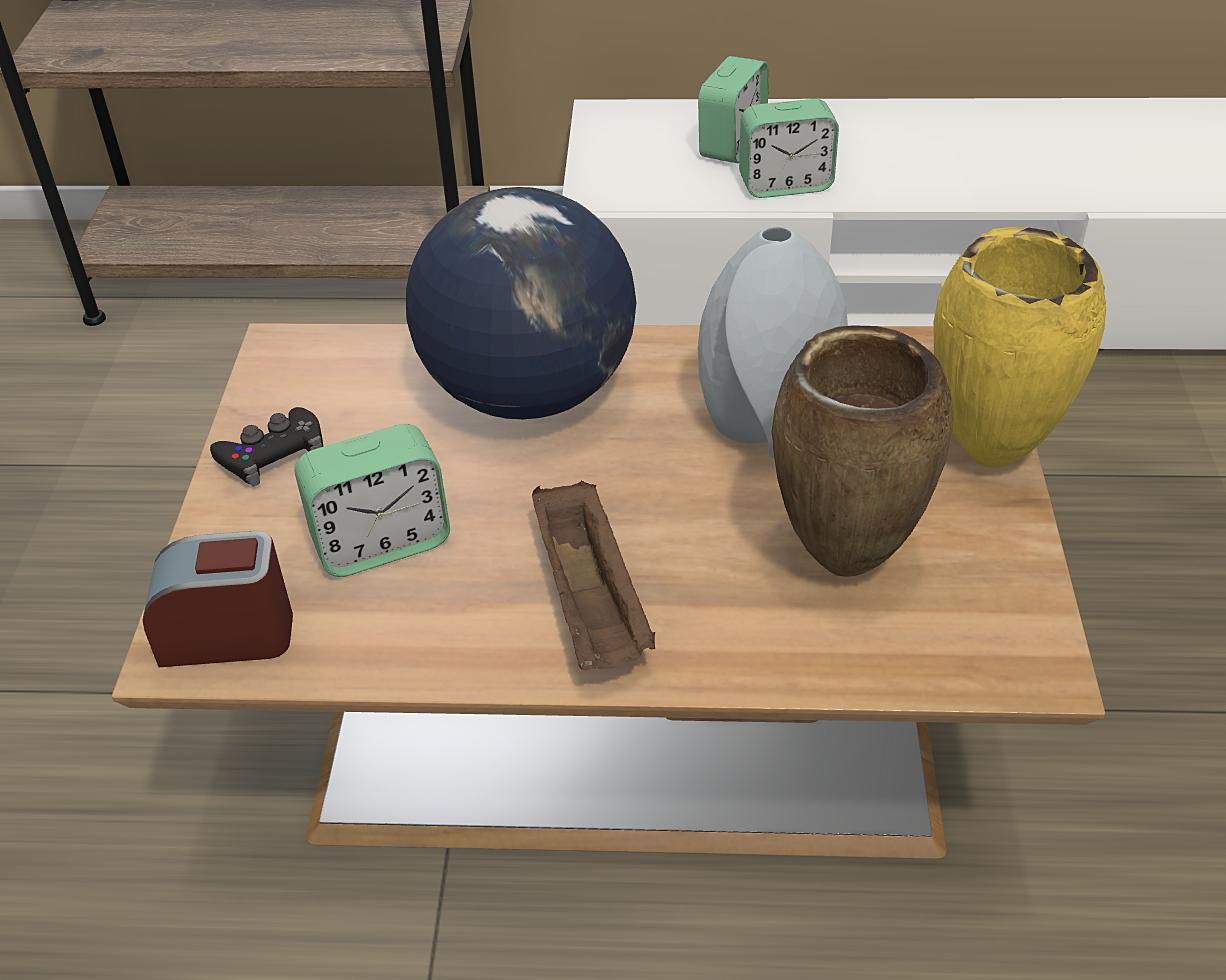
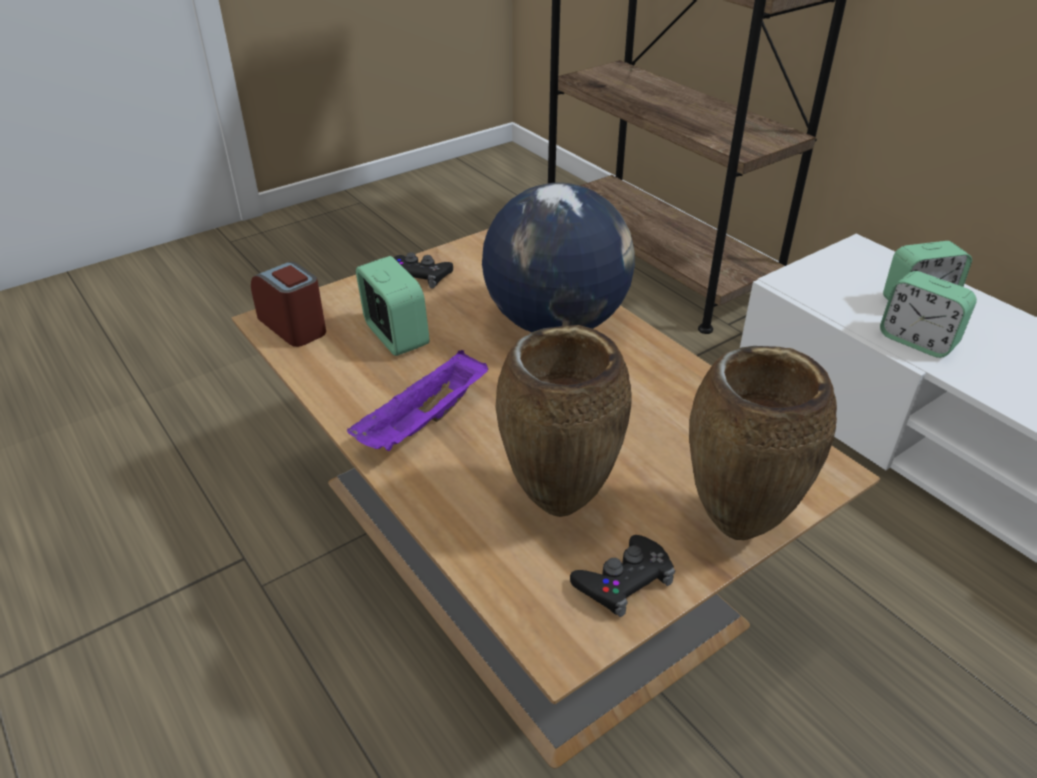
camera: 50 degrees right, 5 degrees down
(381, 543) = (395, 336): alarm clock -> alarm clock turned 150 degrees counterclockwise
(592, 603) = (424, 423): brown tray -> purple tray
(768, 425) = (639, 418): grey vase -> none
(986, 456) = (734, 527): yellow vase -> brown vase
(993, 575) = (623, 581): none -> black game controller

